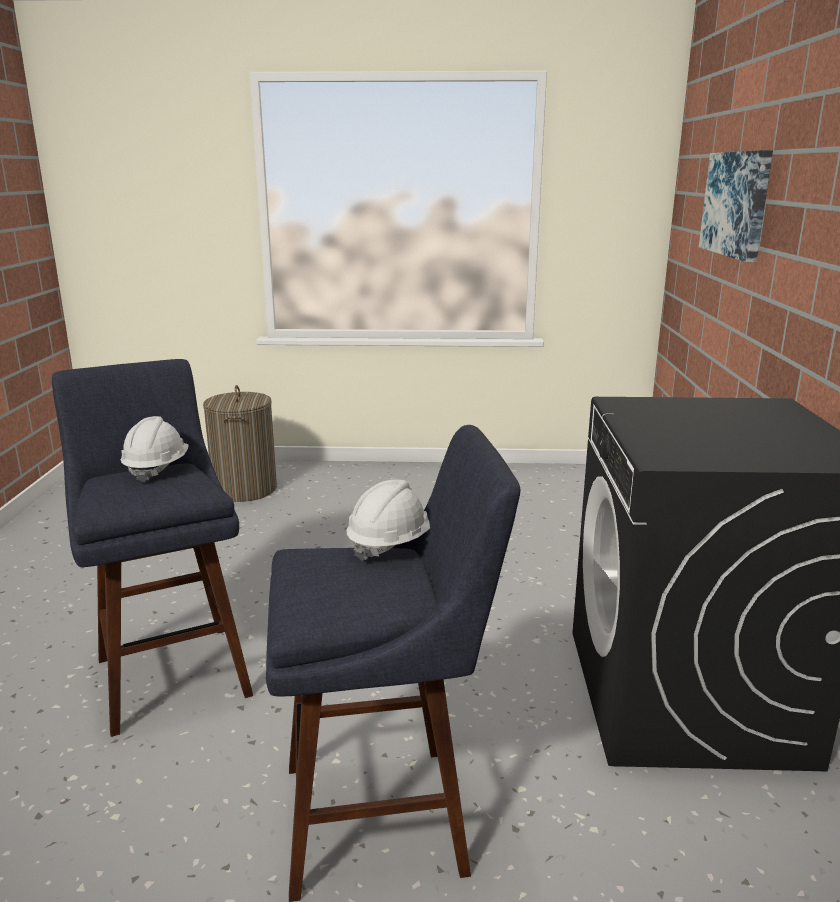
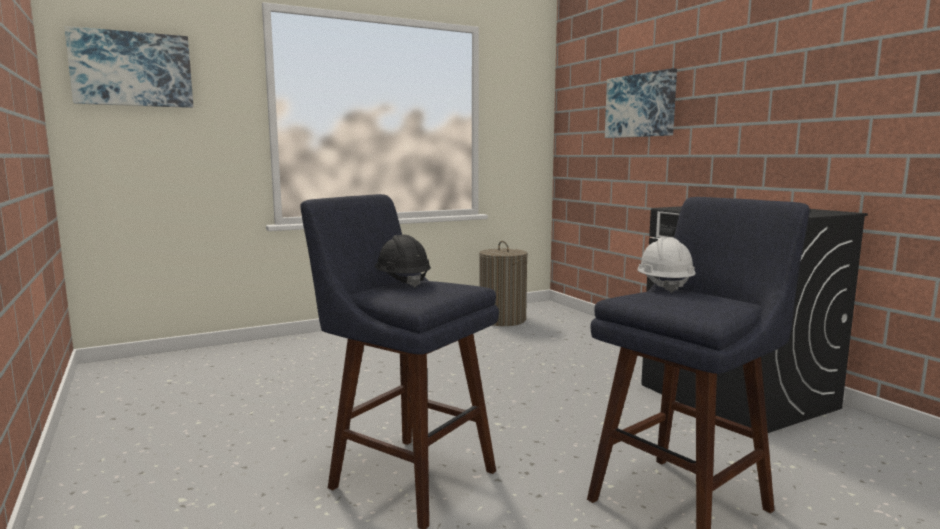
camera: 30 degrees left, 10 degrees down
(119, 164) = (132, 69): none -> picture
(156, 469) = (402, 281): white hard hat -> black hard hat
(245, 489) = (282, 357): laundry basket -> laundry basket (502, 320)

